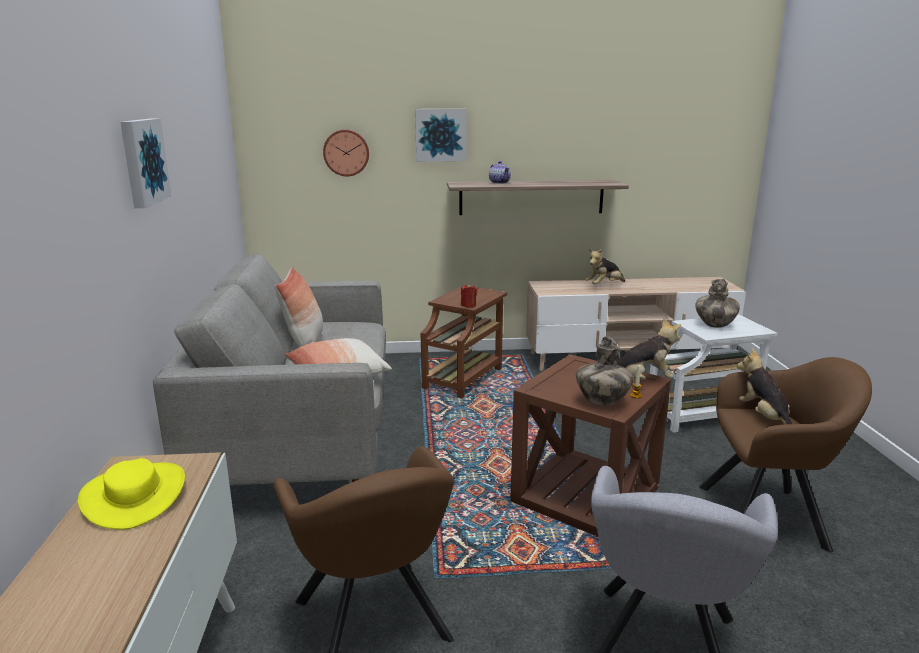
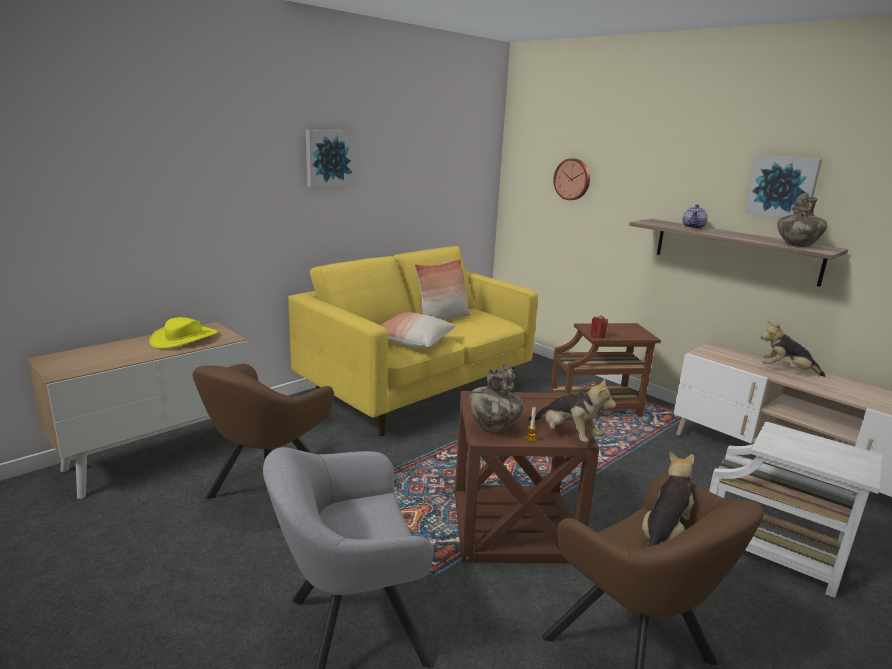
camera: 50 degrees right, 0 degrees up
(301, 440) = (417, 390): grey sofa -> yellow sofa
(440, 135) = (653, 171): picture -> picture (783, 187)
(715, 325) = (807, 446): vase -> vase (797, 245)

